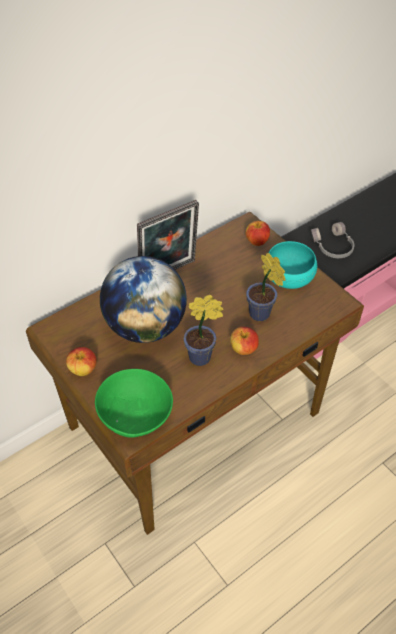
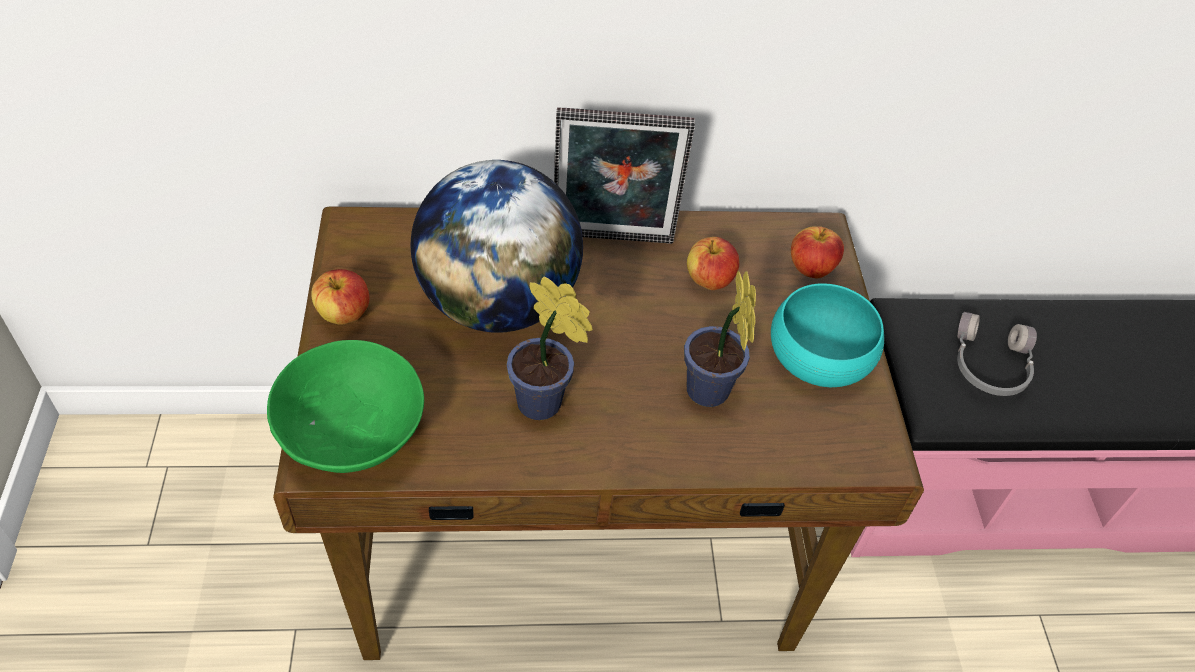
camera: 30 degrees right, 0 degrees up
(243, 349) = (625, 434): apple -> apple (709, 280)

